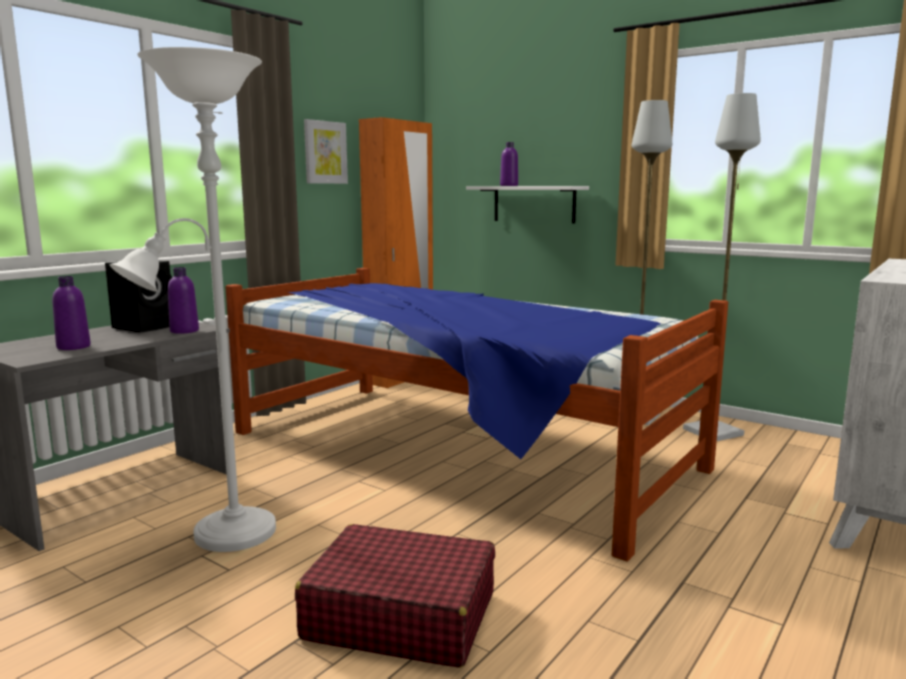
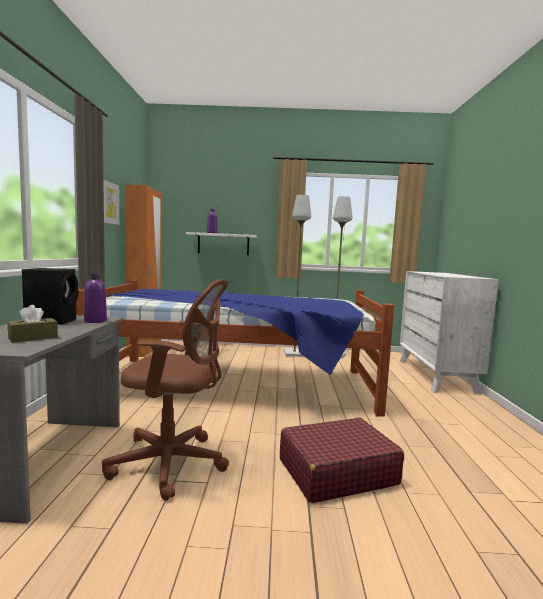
camera: 35 degrees left, 5 degrees down
(73, 347) = (33, 338): purple bottle -> brown tissue box
(225, 536) = (173, 464): white floor lamp -> brown office chair

